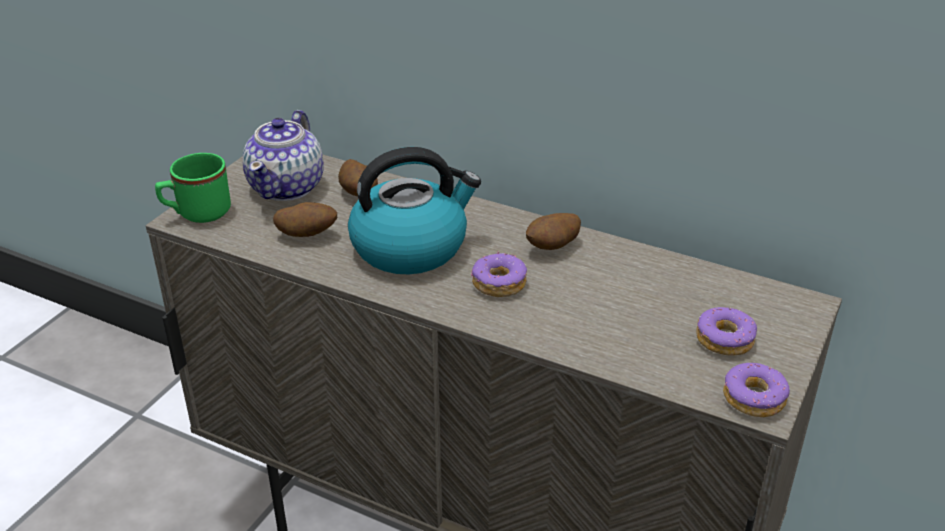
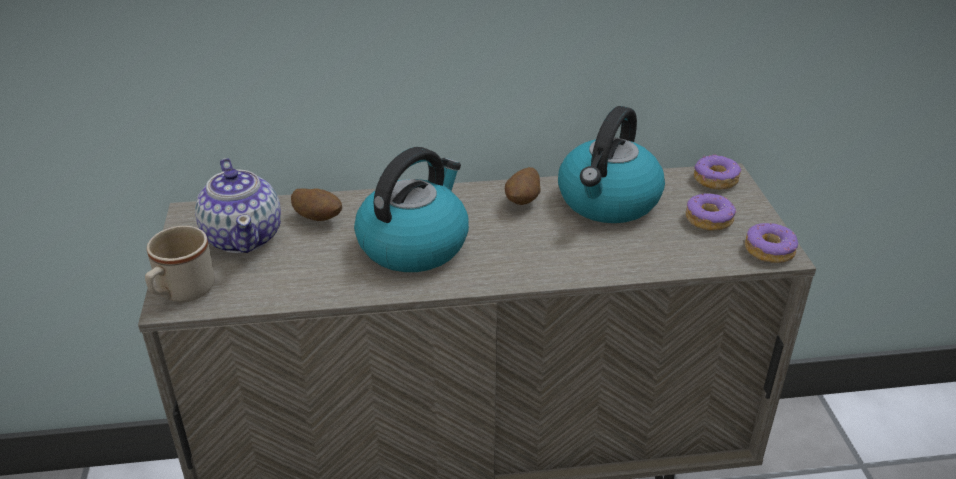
camera: 35 degrees left, 0 degrees up
(197, 213) = (181, 293): green mug -> beige mug
(307, 235) = (313, 270): potato -> none
(498, 283) = (515, 244): donut -> donut (715, 180)
(637, 280) = (608, 202): none -> kettle

